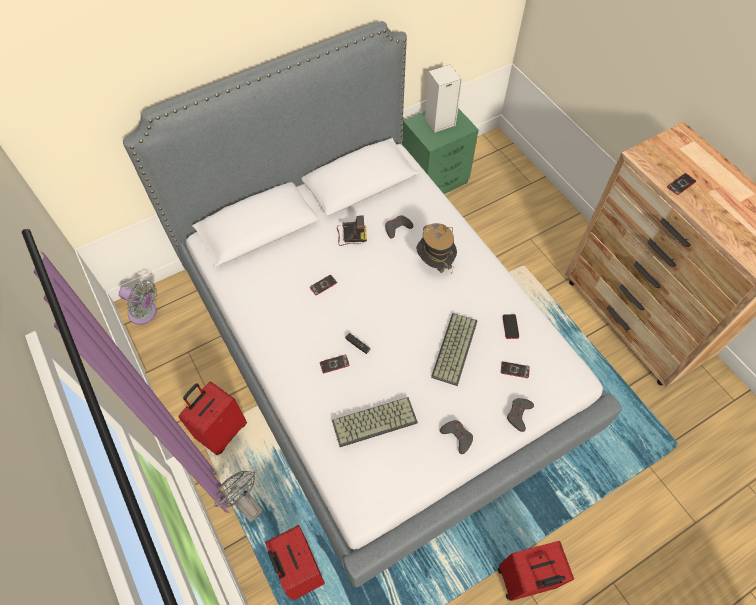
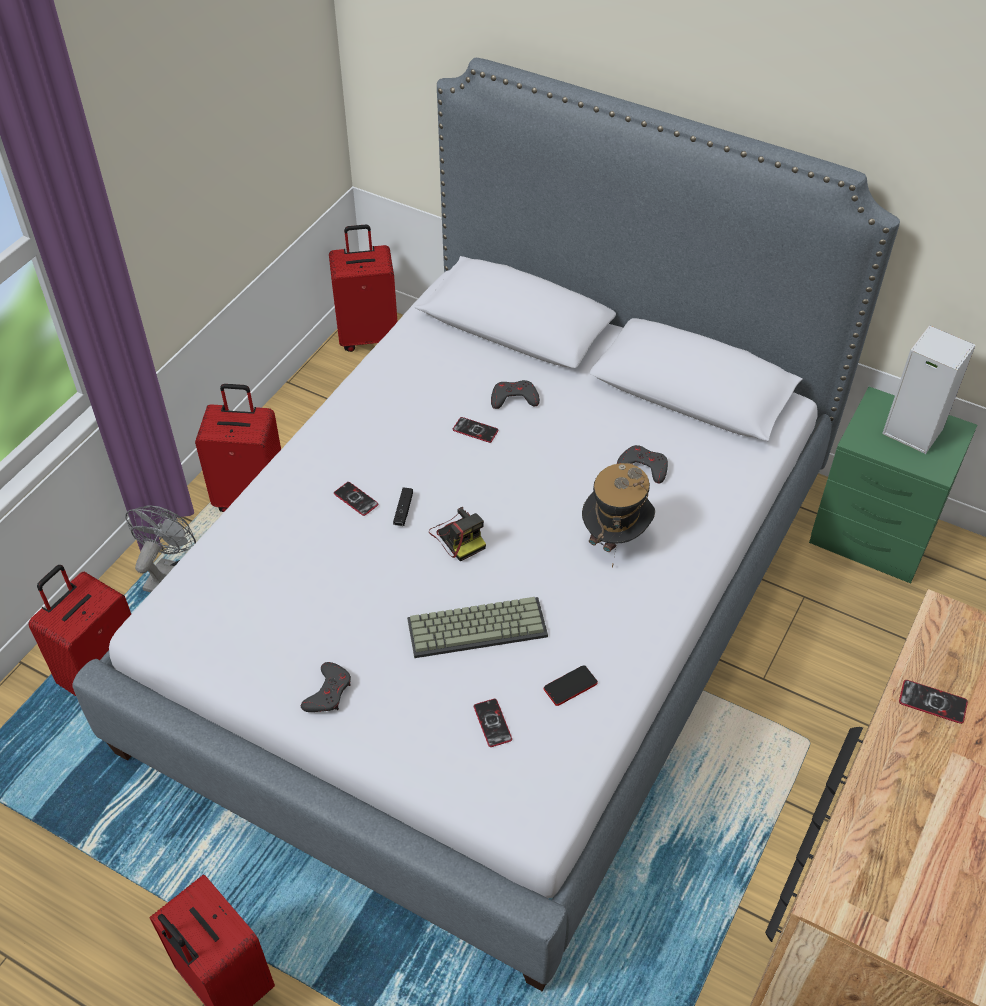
camera: 60 degrees right, 10 degrees down
(145, 313) = (369, 336): grey fan -> red suitcase
(351, 235) = (585, 421): camera -> camera (458, 536)
(375, 420) = (294, 581): keyboard -> none
(519, 414) = (414, 759): grey game controller -> grey game controller (514, 398)

